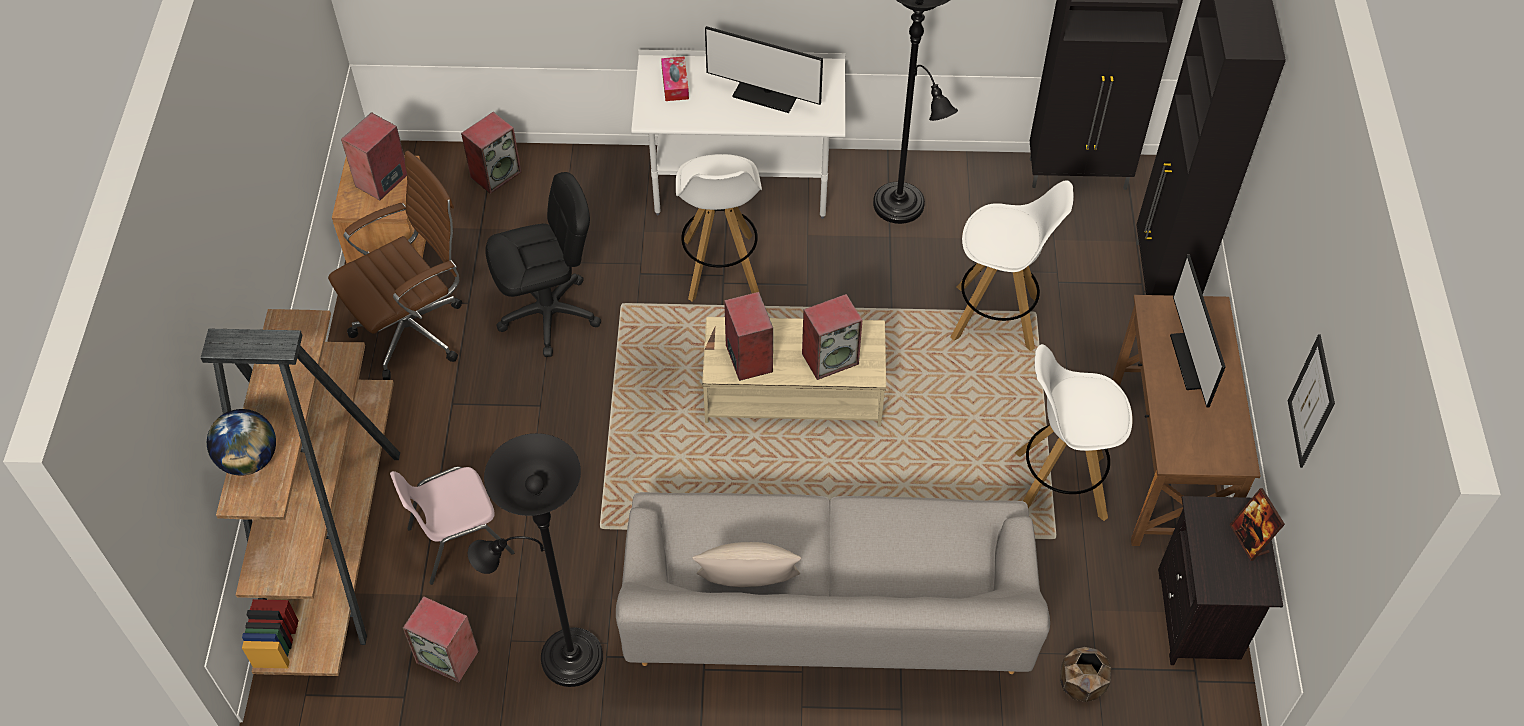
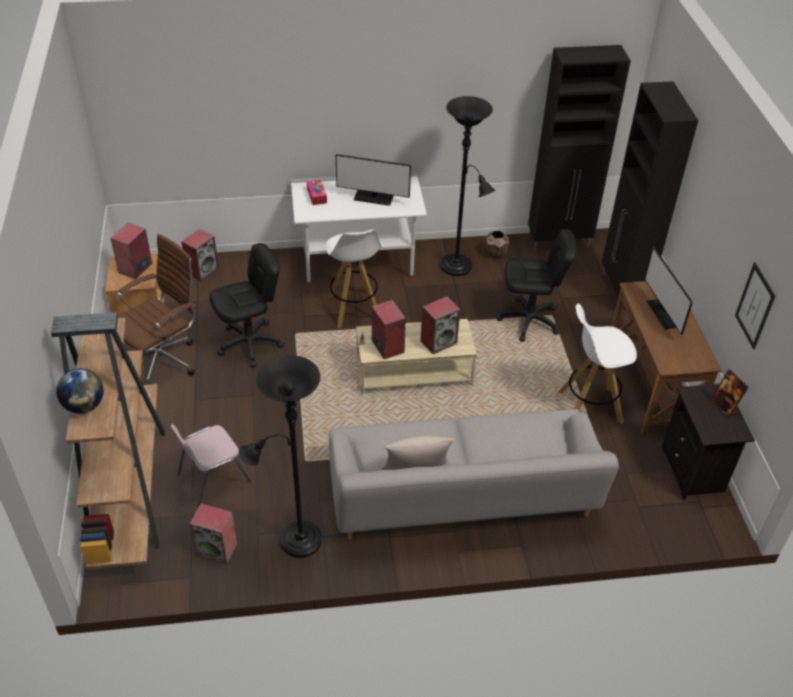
camera: 10 degrees left, 10 degrees down
(996, 318) = (529, 320): white stool -> black office chair
(1080, 684) = (631, 517): brown planter -> brown planter (495, 253)

